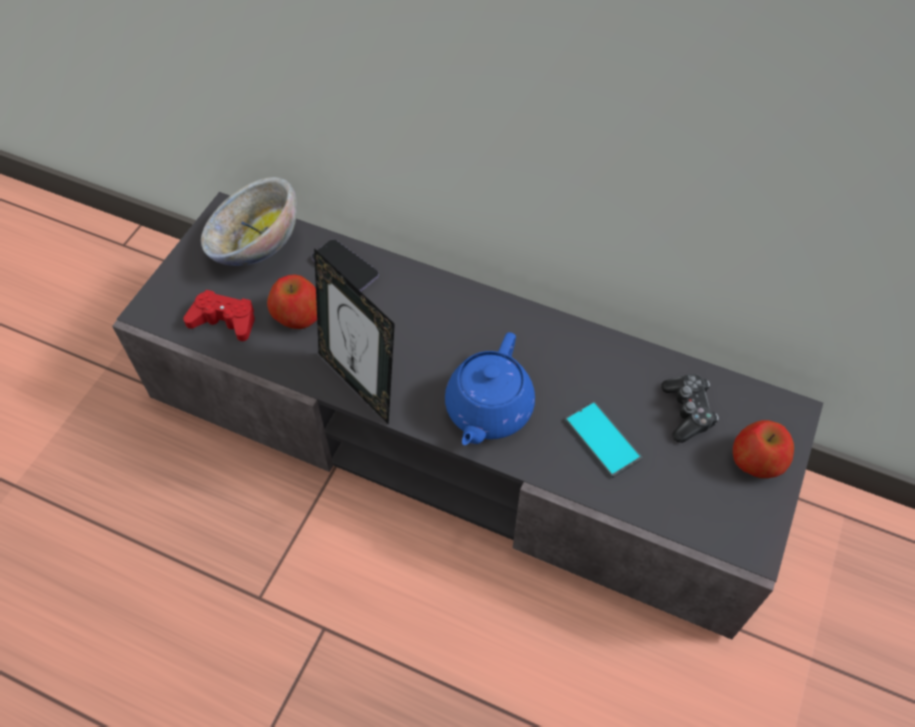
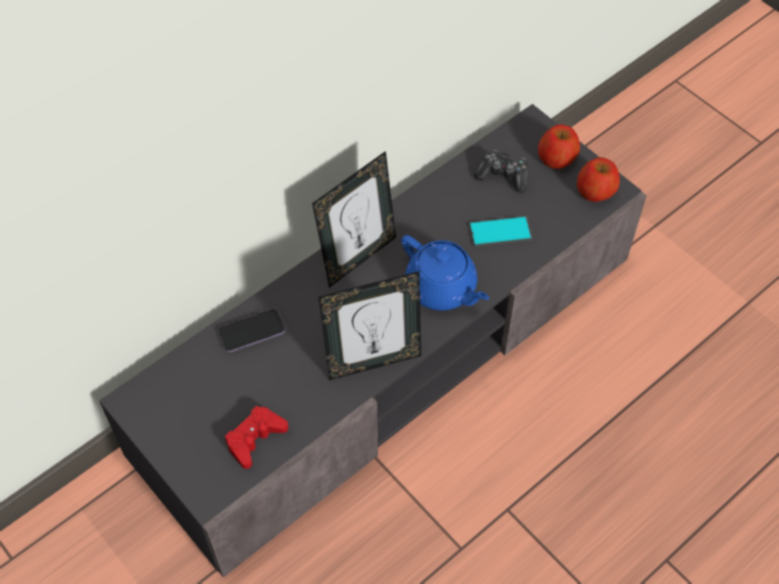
camera: 65 degrees left, 0 degrees up
(255, 247) = (187, 391): bowl -> none
(297, 315) = (281, 382): apple -> apple (595, 191)
(484, 317) = (358, 257): none -> picture frame

